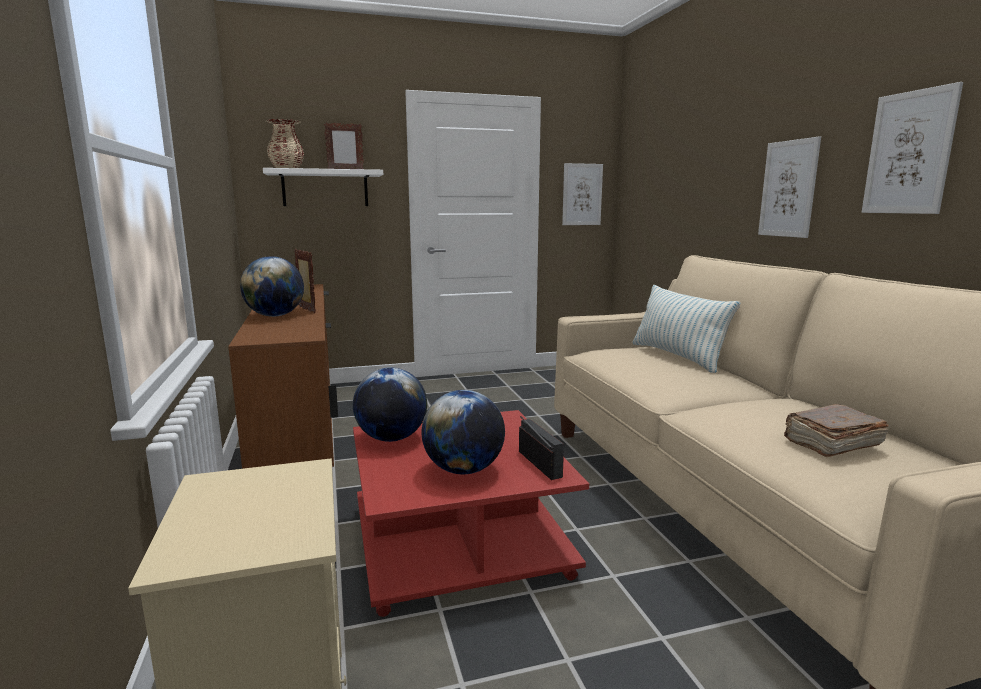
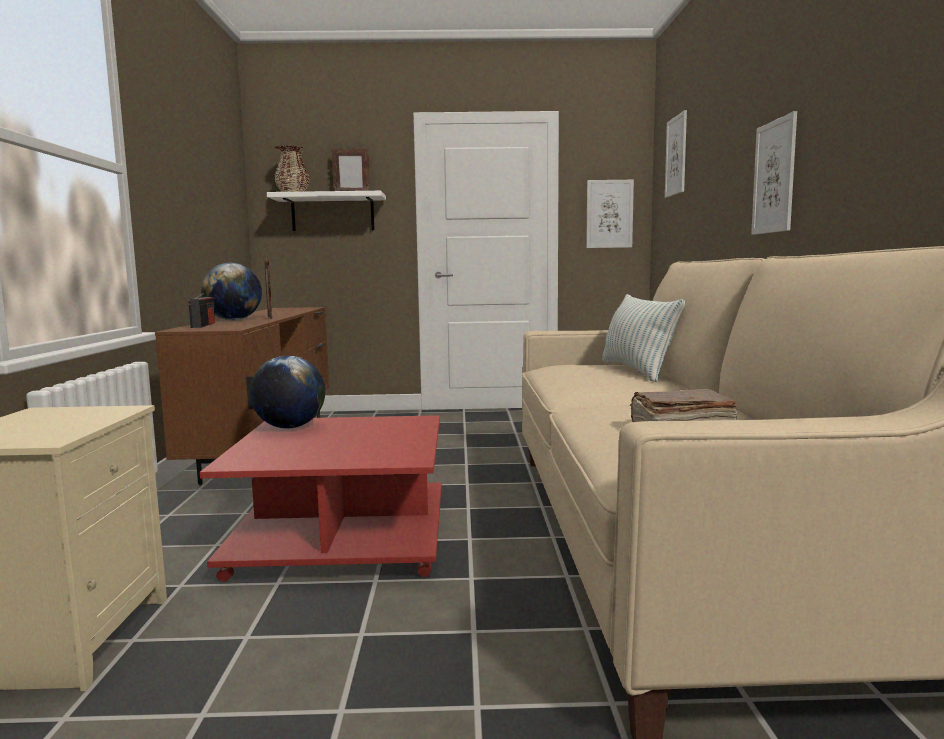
camera: 15 degrees right, 5 degrees down
(464, 470) = (325, 450): globe -> none
(539, 463) = (403, 451): radio -> radio (203, 325)
(909, 153) = (864, 113): picture -> picture (676, 156)

